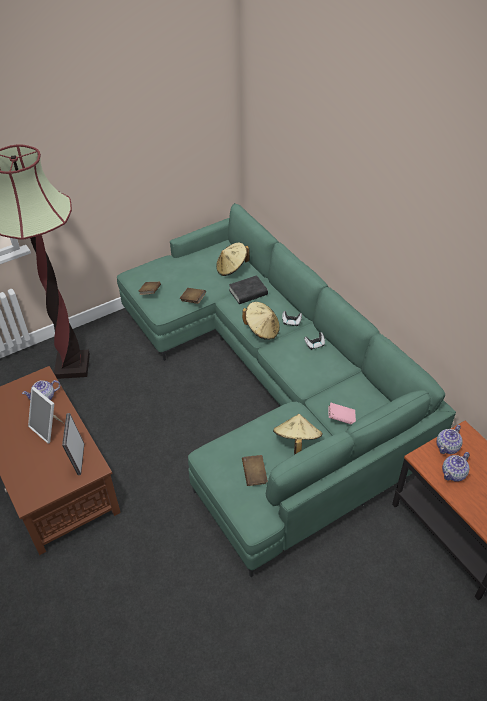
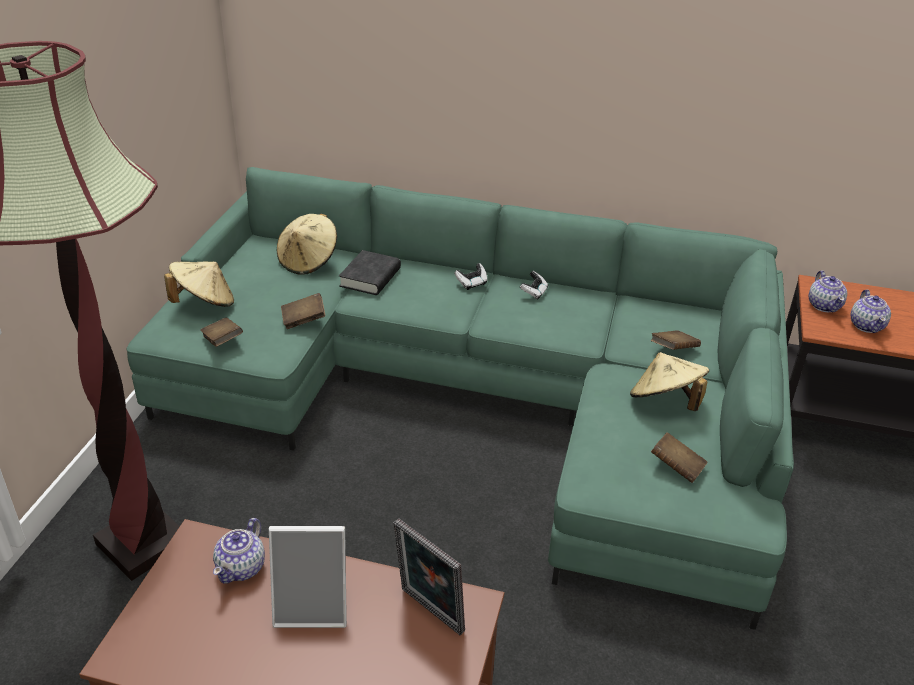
camera: 45 degrees left, 10 degrees down
(262, 330) = (448, 308): beige hat -> beige hat (204, 303)
(341, 418) = (673, 350): pink book -> brown book

